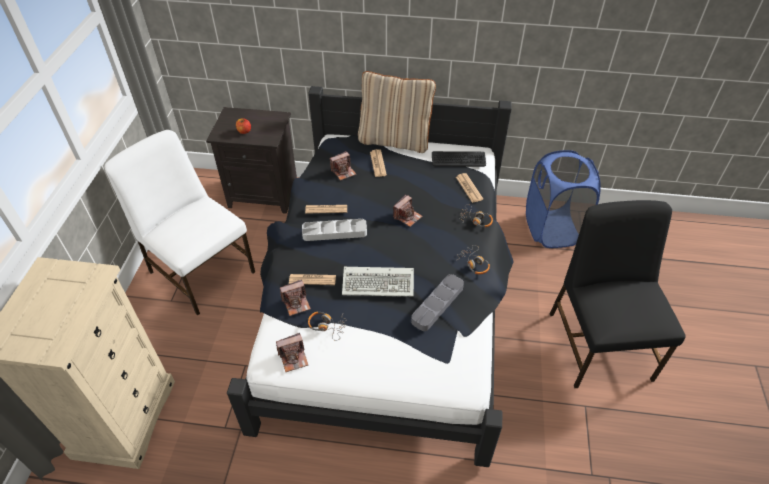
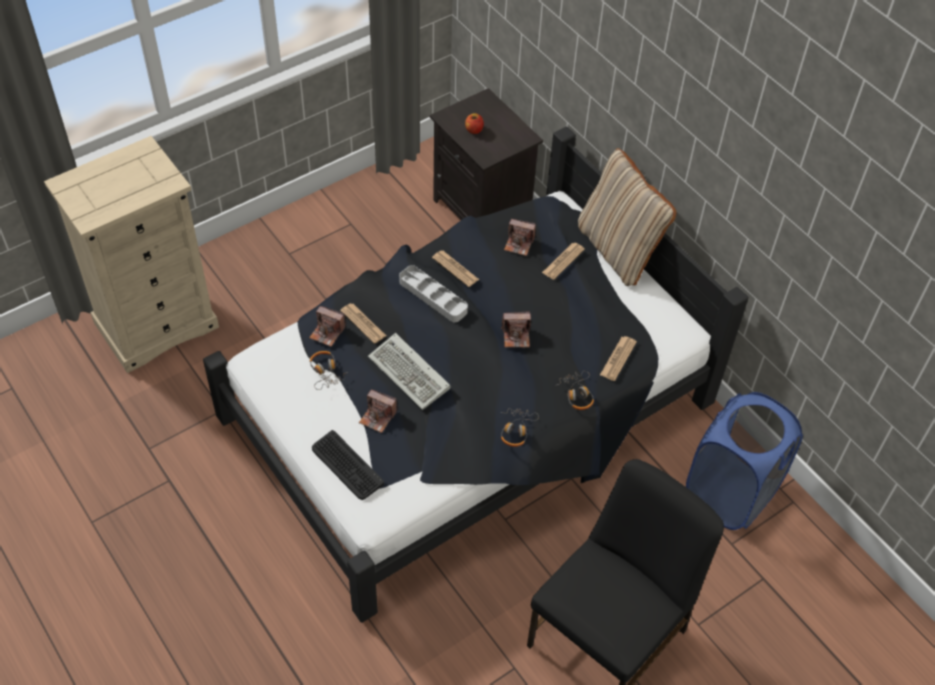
camera: 45 degrees right, 5 degrees up
(201, 270) = (342, 246): white chair -> none
(293, 358) = (274, 374): camera -> camera (378, 417)
(437, 304) = (433, 435): grey tray -> none
(458, 160) = (650, 322): keyboard -> keyboard (347, 466)

